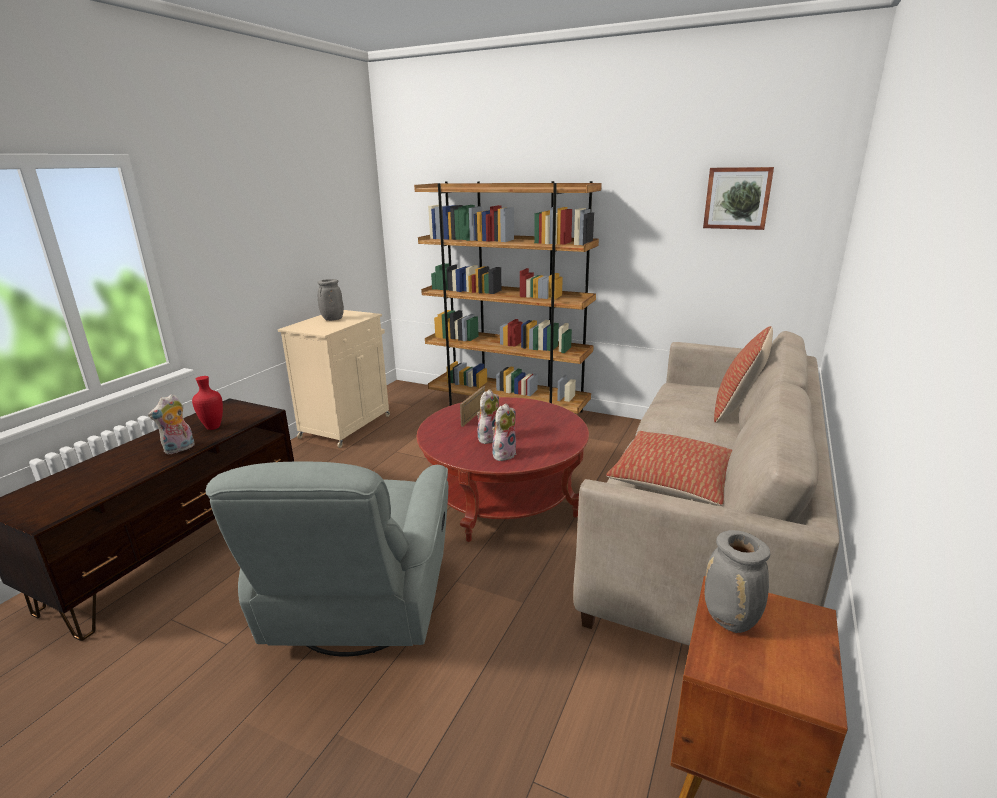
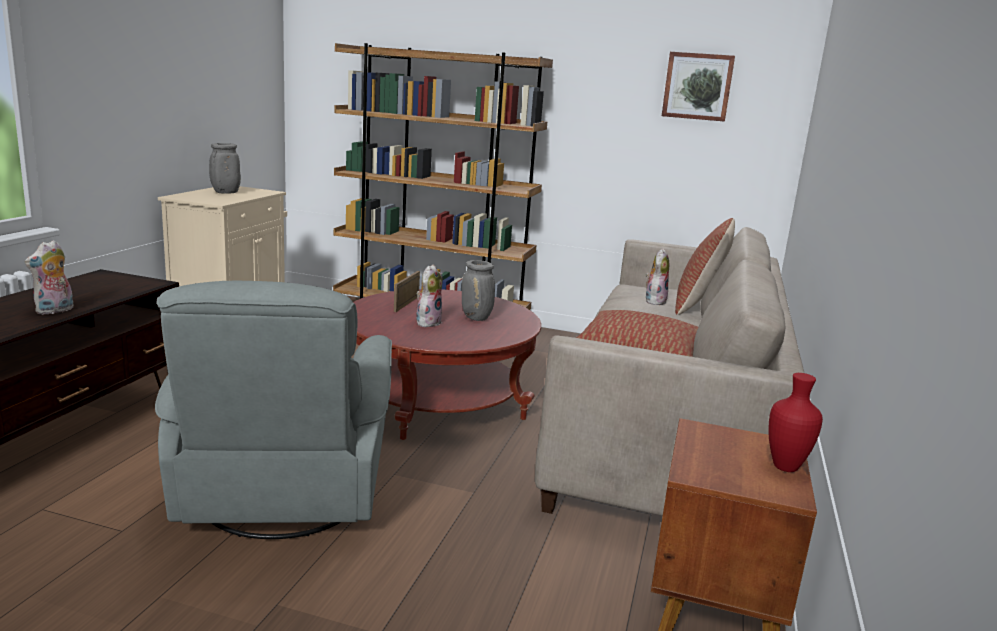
camera: 10 degrees left, 5 degrees down
(212, 427) = (90, 293): red vase -> red vase (784, 467)
(503, 454) = (448, 336): plush toy -> plush toy (654, 301)
(731, 621) = (708, 447): grey vase -> grey vase (477, 318)

